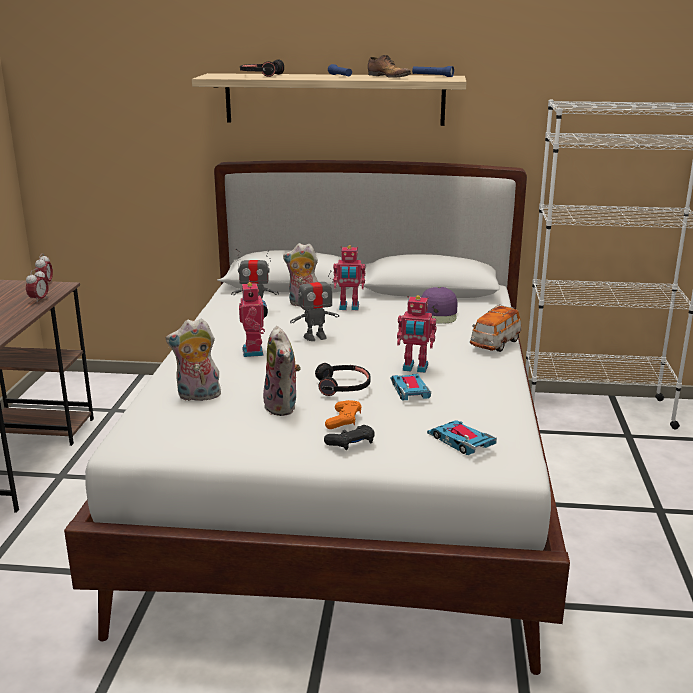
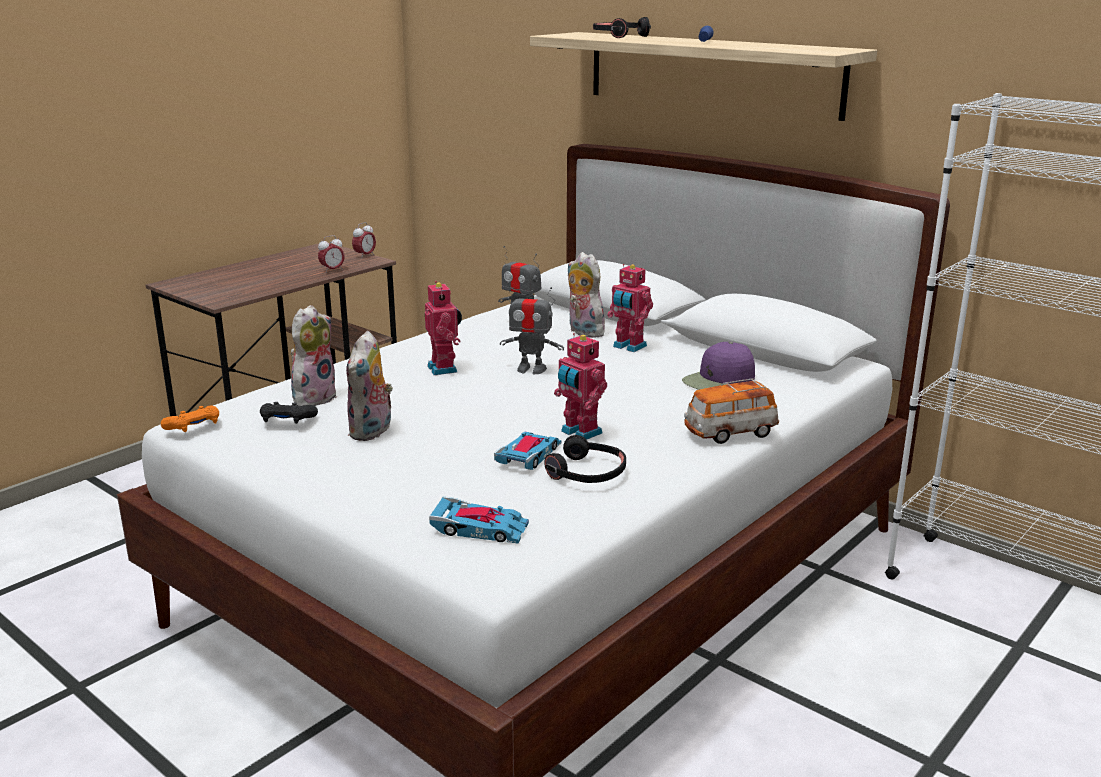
camera: 35 degrees right, 0 degrees up
(197, 397) = (314, 397): plush toy -> plush toy turned 90 degrees clockwise
(255, 352) = (444, 368): toy robot -> toy robot turned 45 degrees counterclockwise
(343, 386) = (466, 429): black headphones -> black headphones (587, 473)
(344, 421) = (403, 465): orange game controller -> orange game controller (194, 426)
(351, 444) = (368, 490): black game controller -> black game controller (287, 420)
(388, 77) = (756, 45): shoe -> none
(432, 76) = (824, 47): blue flashlight -> none
(460, 441) = (480, 528): toy car -> toy car turned 105 degrees clockwise

